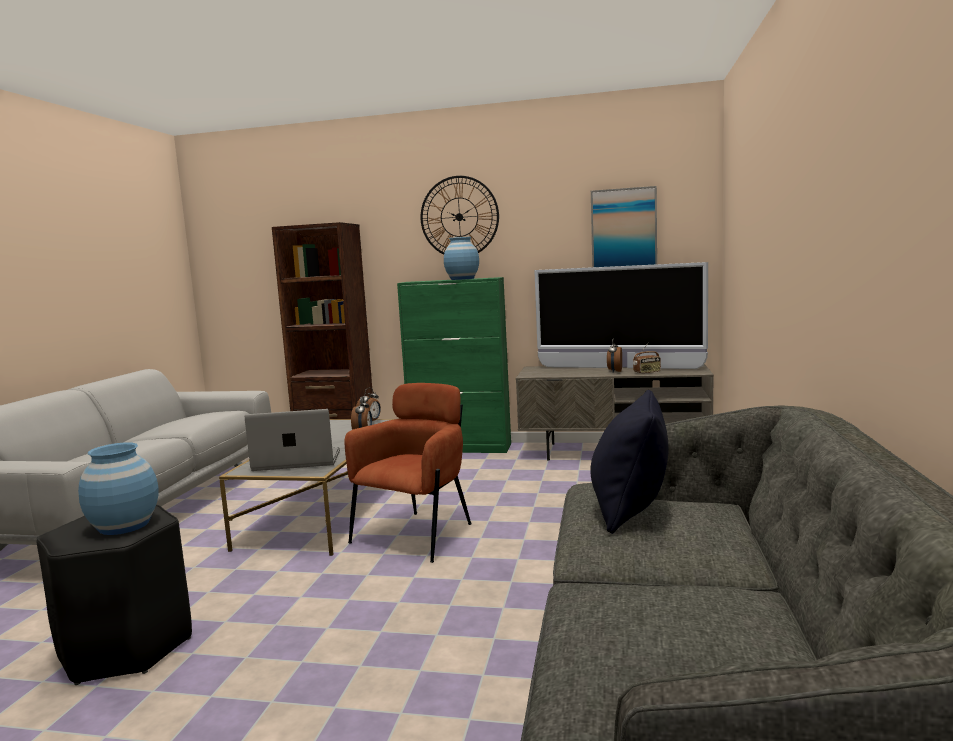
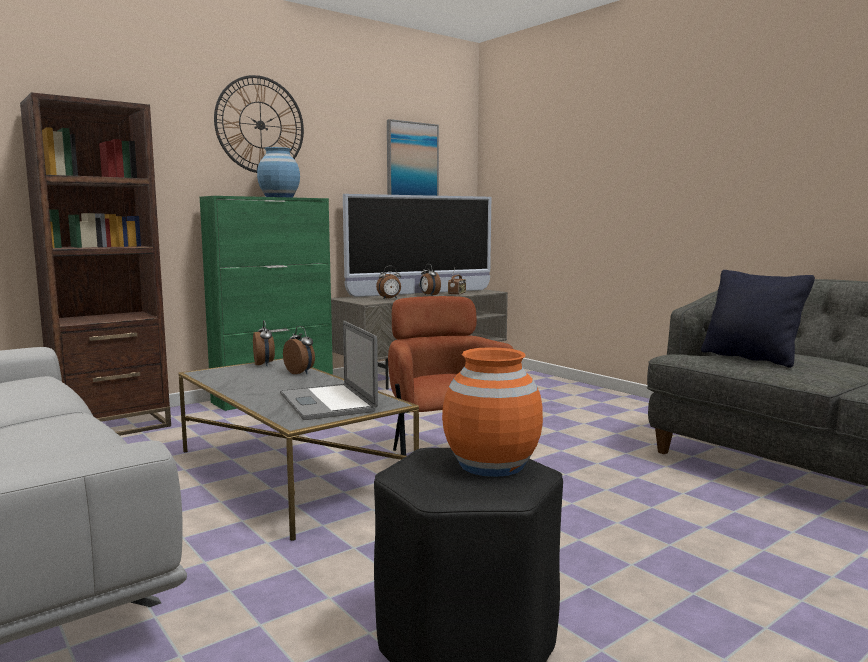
camera: 50 degrees left, 0 degrees up
(123, 526) = (491, 465): blue vase -> orange vase
(297, 460) = (327, 402): laptop -> laptop turned 60 degrees counterclockwise
(563, 372) = (389, 298): none -> alarm clock

